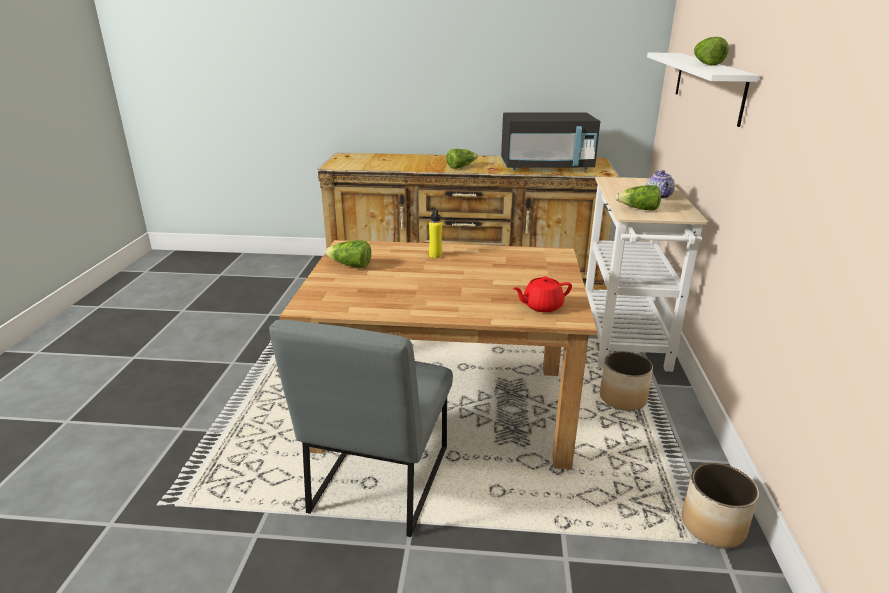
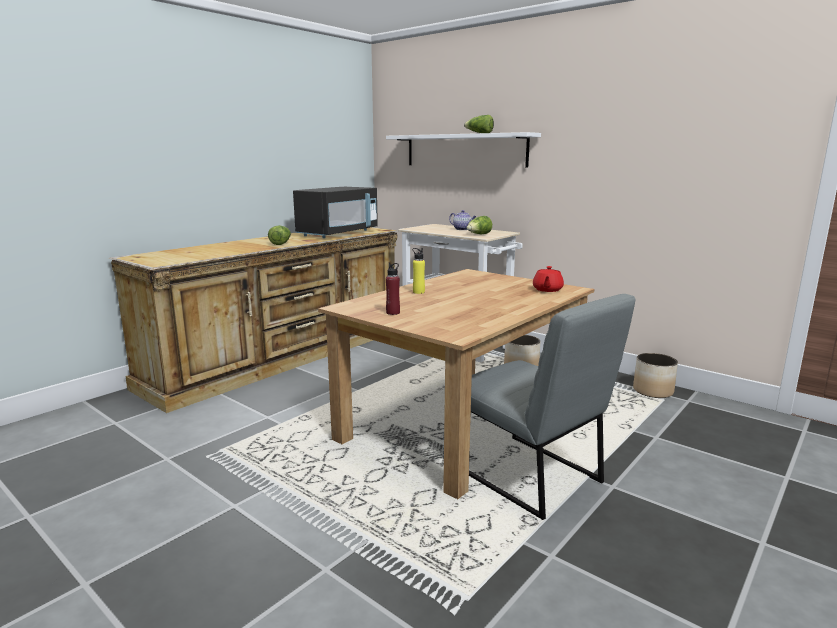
camera: 55 degrees left, 10 degrees down
(350, 266) = (393, 313): lettuce -> red bottle

